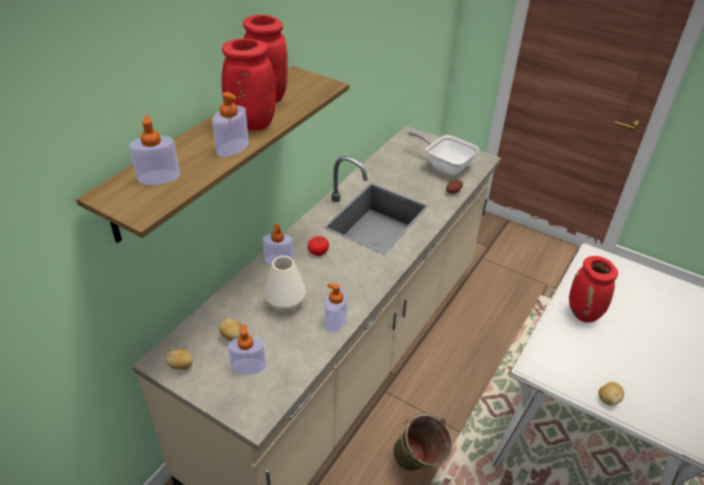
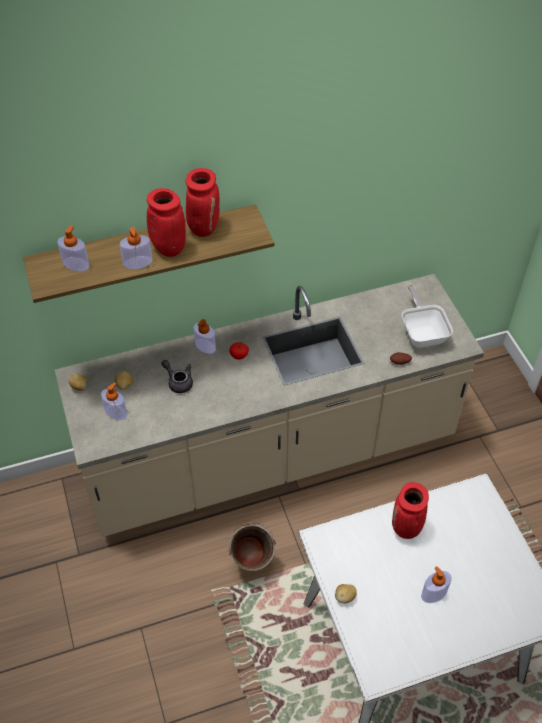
camera: 40 degrees right, 10 degrees up
(285, 303) = (178, 382): white vase -> grey teapot
(335, 321) = (197, 415): soap dispenser -> soap dispenser (434, 593)

